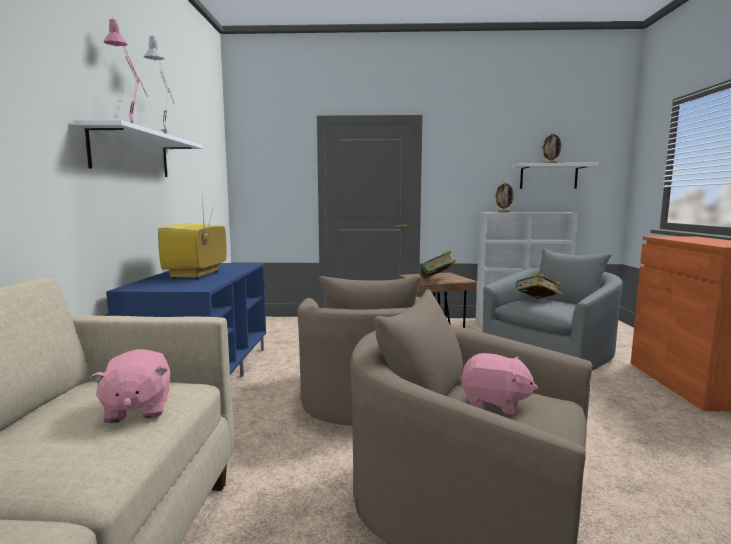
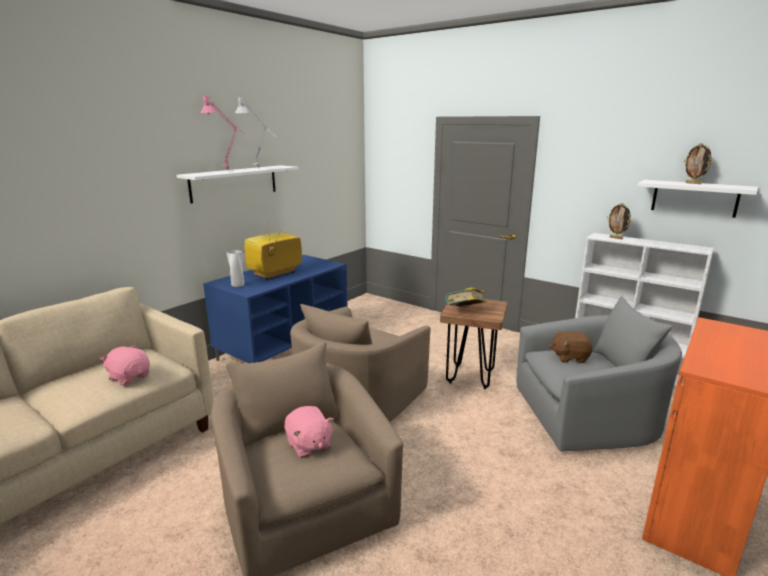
camera: 35 degrees right, 10 degrees up
(137, 409) = (129, 377): pink plush toy -> pink plush toy turned 105 degrees clockwise
(169, 286) = (238, 285): none -> white vase
(536, 301) = (569, 357): book -> brown plush toy

